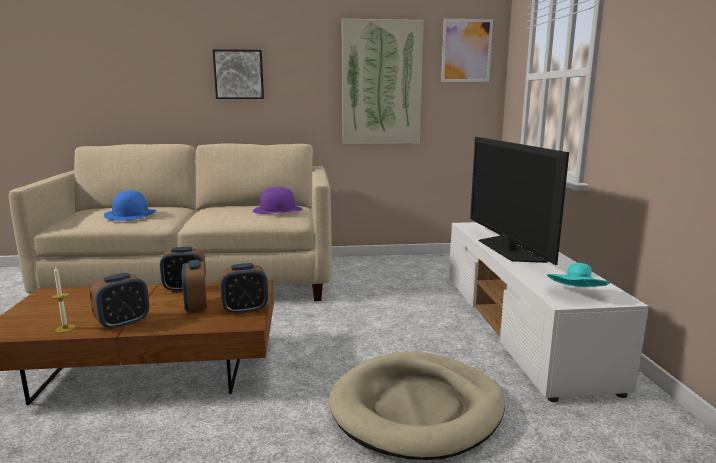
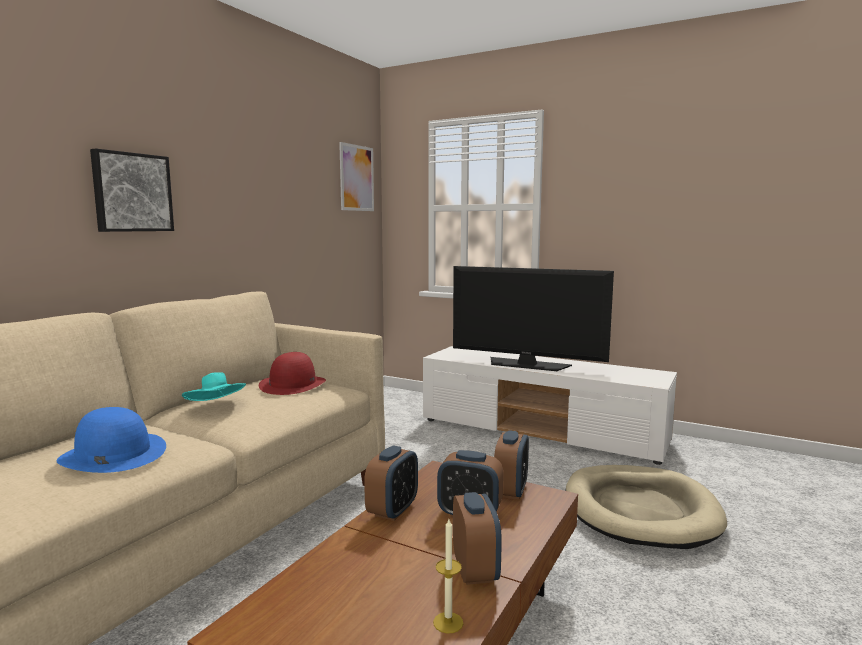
camera: 55 degrees left, 5 degrees down
(277, 210) = (292, 384): purple hat -> red hat
(381, 83) = (294, 211): picture -> none
(577, 295) = (645, 378): turquoise hat -> turquoise hat (216, 406)

